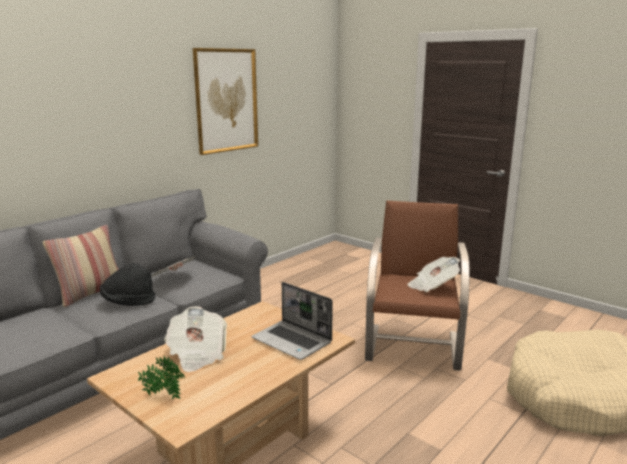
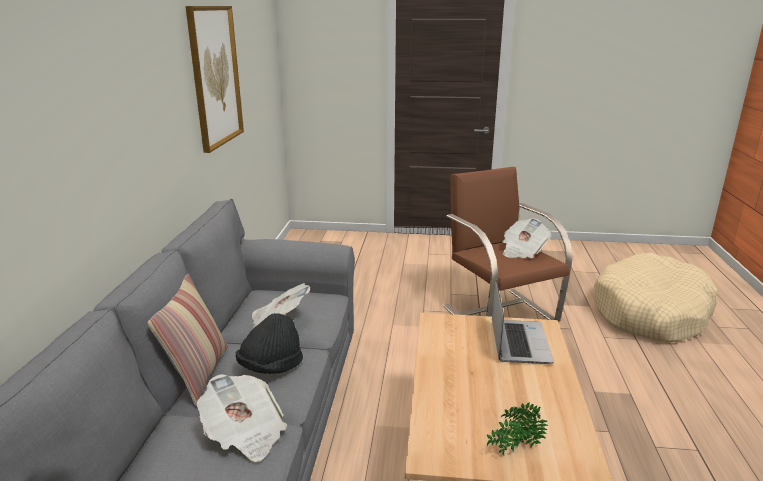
camera: 35 degrees left, 5 degrees up
(197, 354) = (463, 392): newspaper -> newspaper (245, 434)
(293, 341) = (518, 342): laptop -> laptop turned 90 degrees counterclockwise

